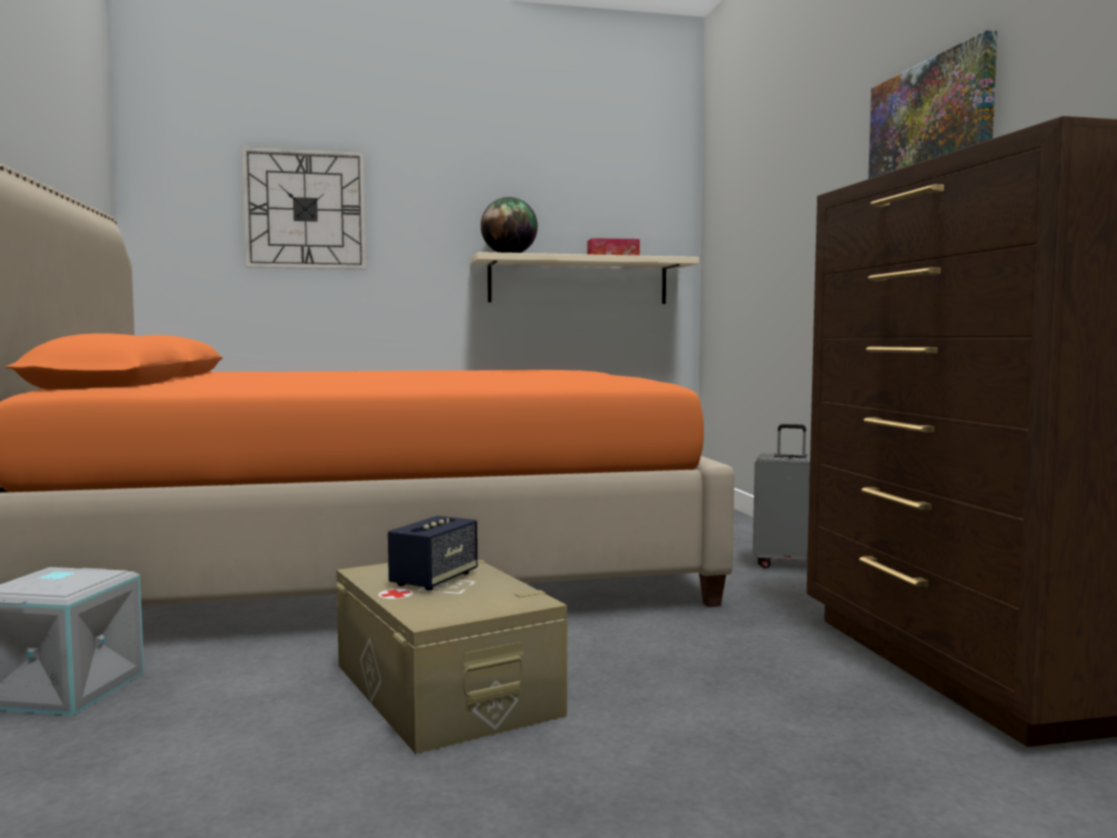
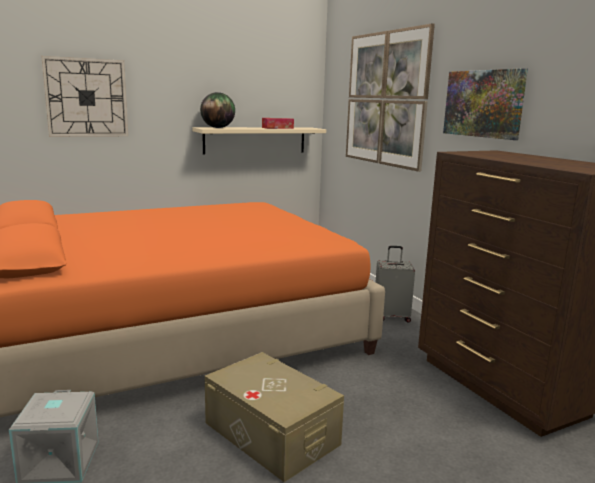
camera: 15 degrees left, 10 degrees up
(434, 579) = (264, 380): speaker -> none
(784, 178) = (385, 99): none -> picture

